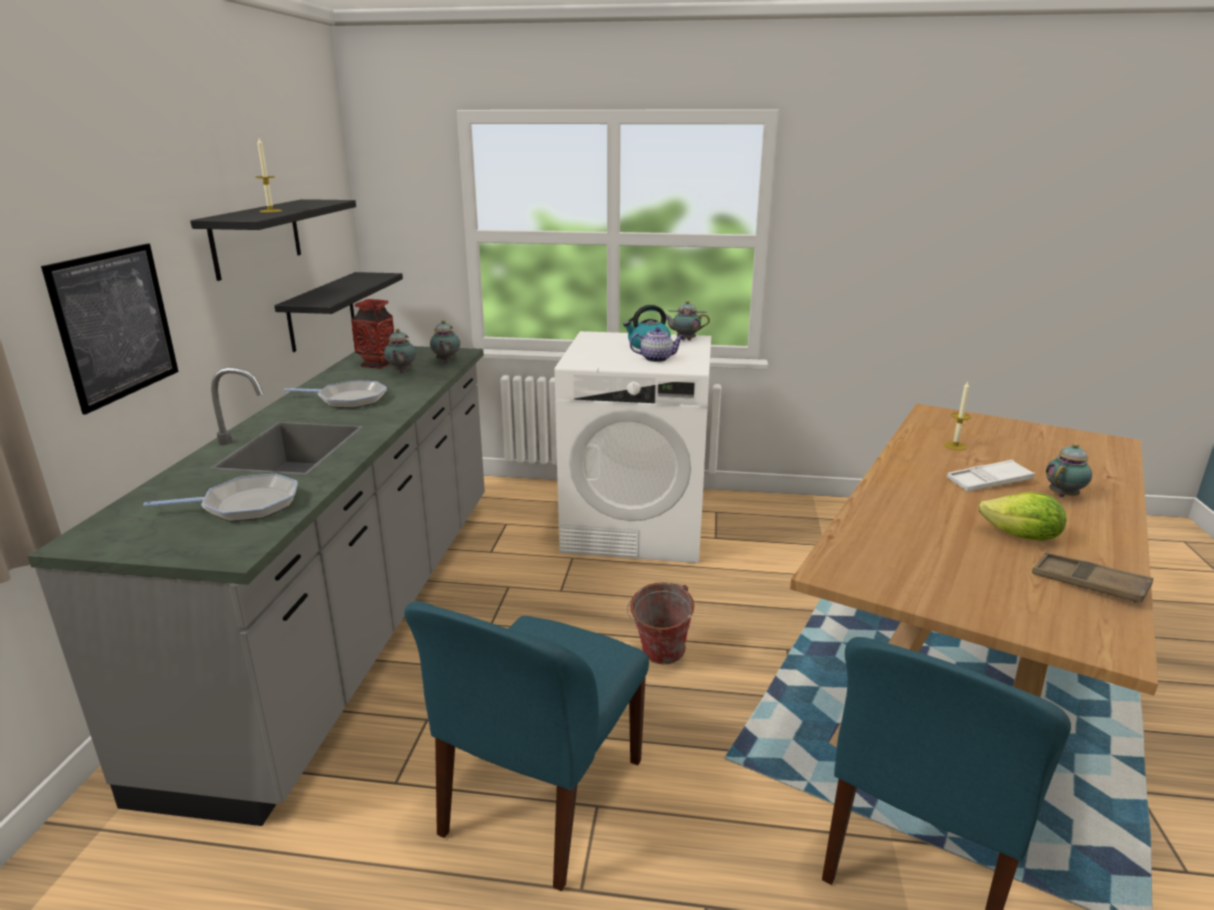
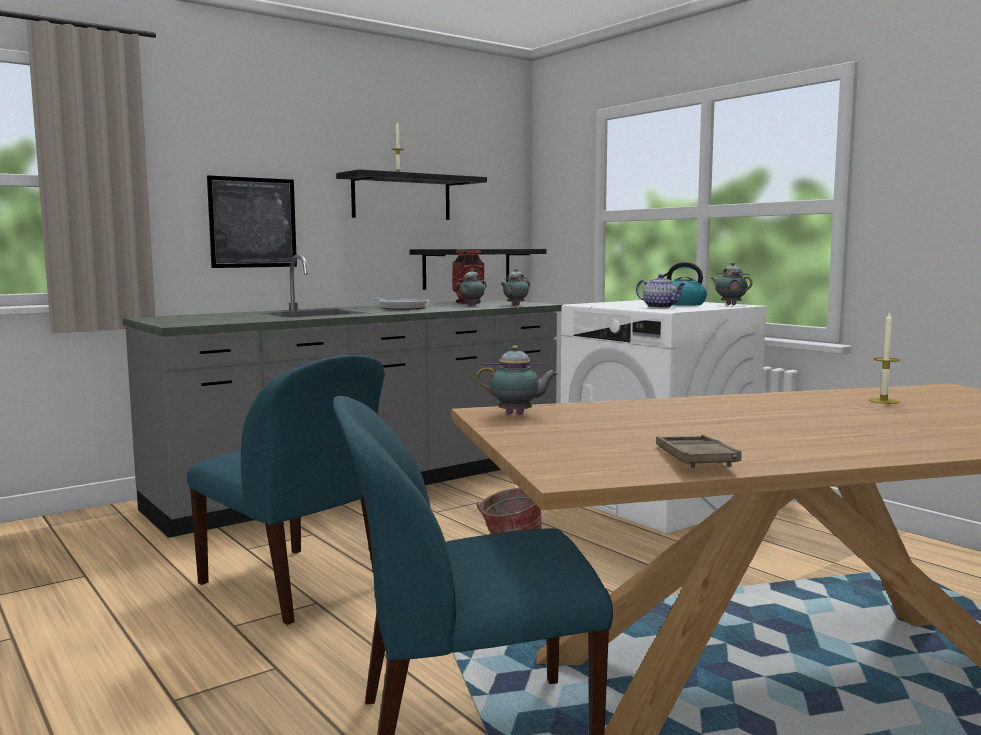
camera: 45 degrees right, 15 degrees down
(245, 505) = (229, 319): frying pan -> none
(540, 800) = (294, 586): blue chair -> blue chair turned 120 degrees counterclockwise
(989, 481) = (832, 416): white tray -> none
(1021, 537) = (731, 435): lettuce -> none
(1064, 495) = (899, 434): teapot -> teapot (517, 414)

